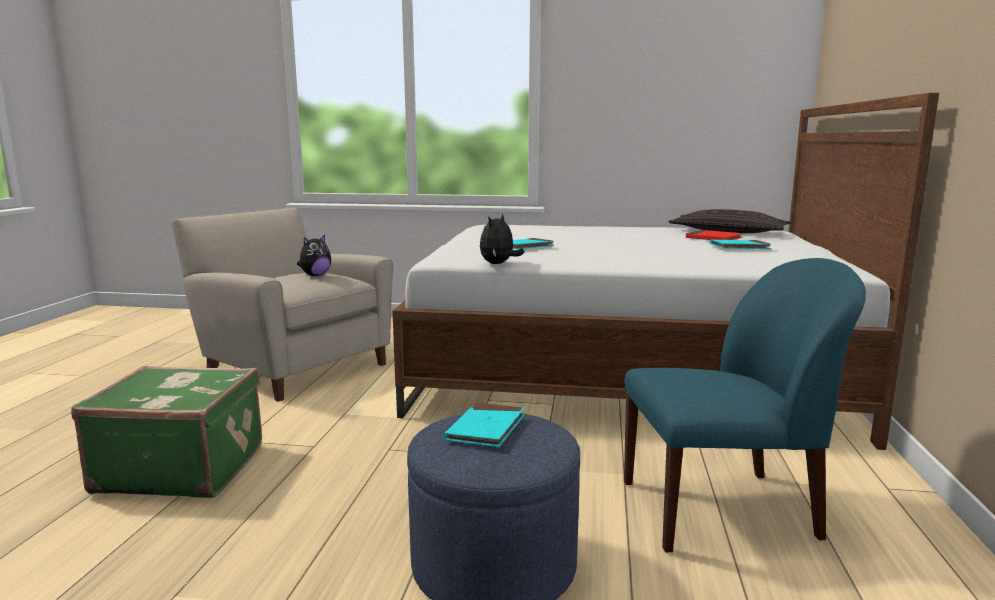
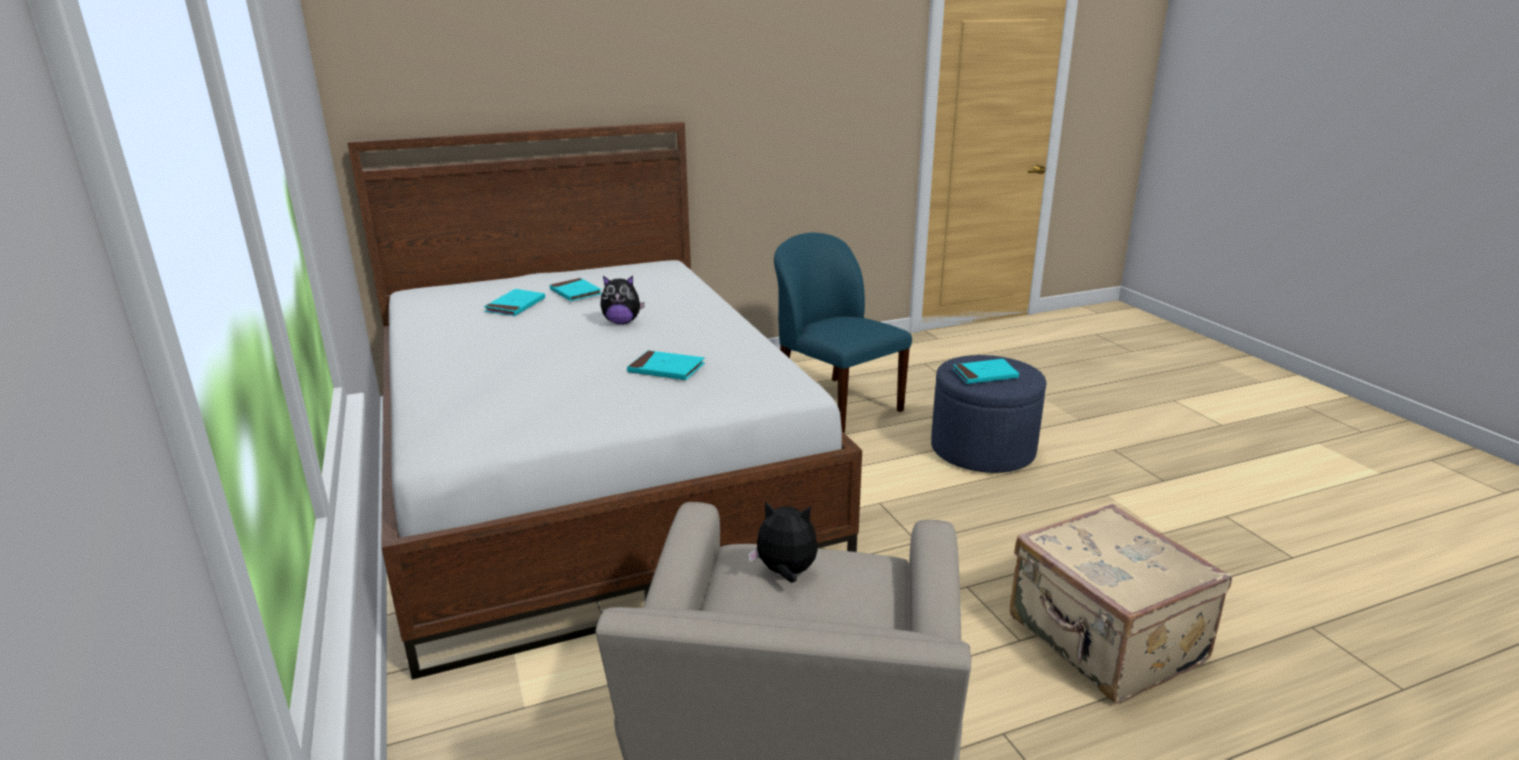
camera: 120 degrees left, 10 degrees up
(182, 468) = (1103, 641): green suitcase -> beige suitcase
(498, 264) = (781, 359): plush toy -> plush toy (622, 322)
(713, 239) = (515, 306): red book -> turquoise book
(728, 231) = (444, 306): pillow -> none

